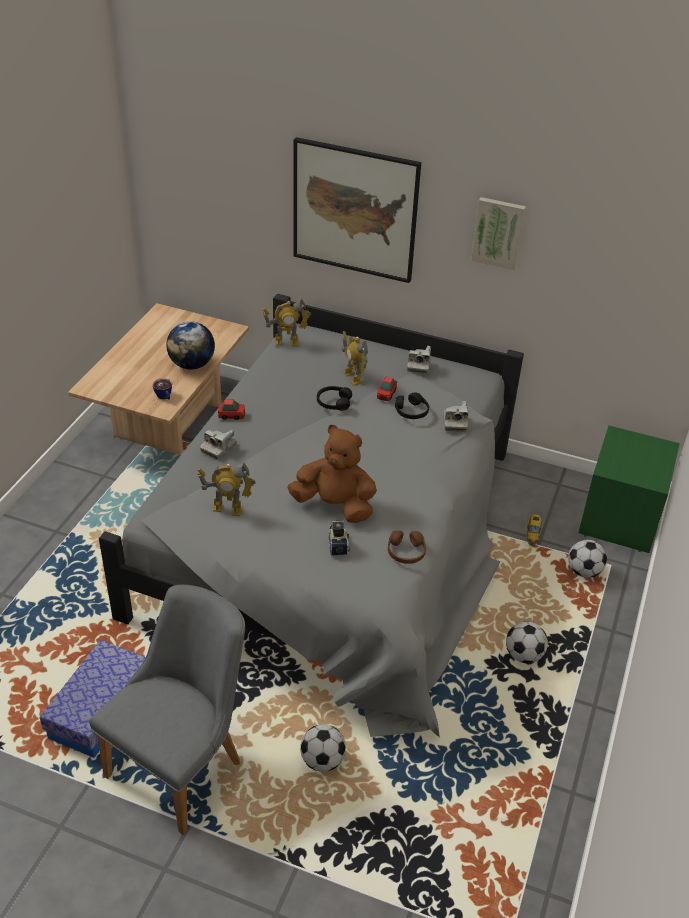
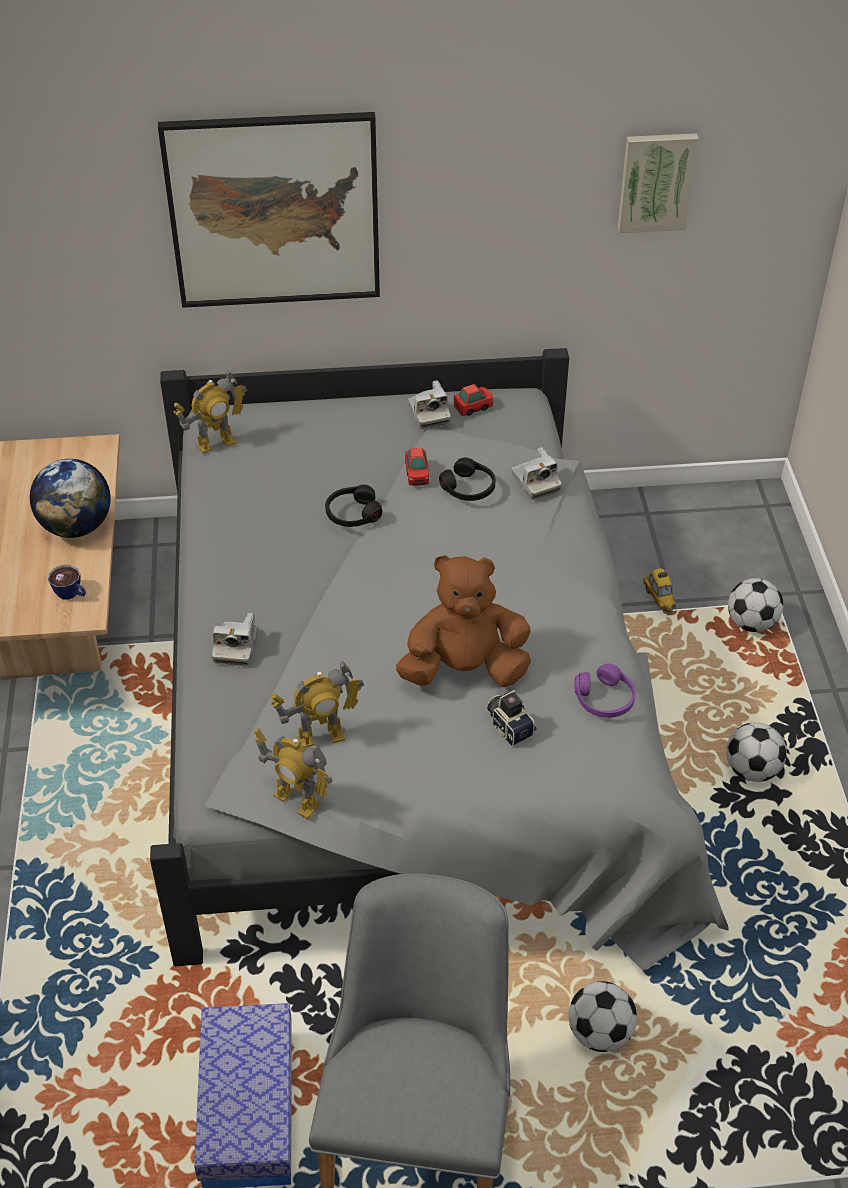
camera: 25 degrees left, 5 degrees up
(231, 415) = (217, 588): toy car -> toy car (473, 407)
(353, 378) = (350, 465): toy robot -> toy robot (296, 800)
(406, 552) = (604, 699): brown headphones -> purple headphones
(498, 232) = (508, 186): picture -> picture (656, 181)
(620, 519) = (750, 532): green nightstand -> none

